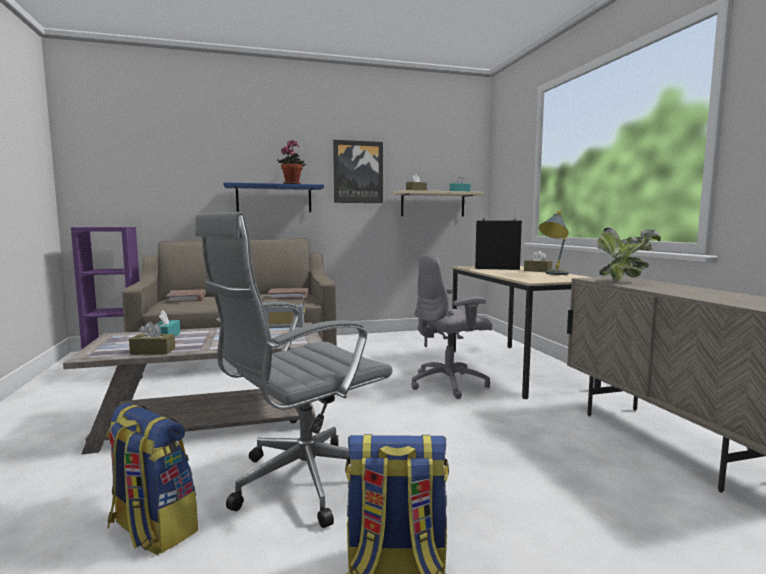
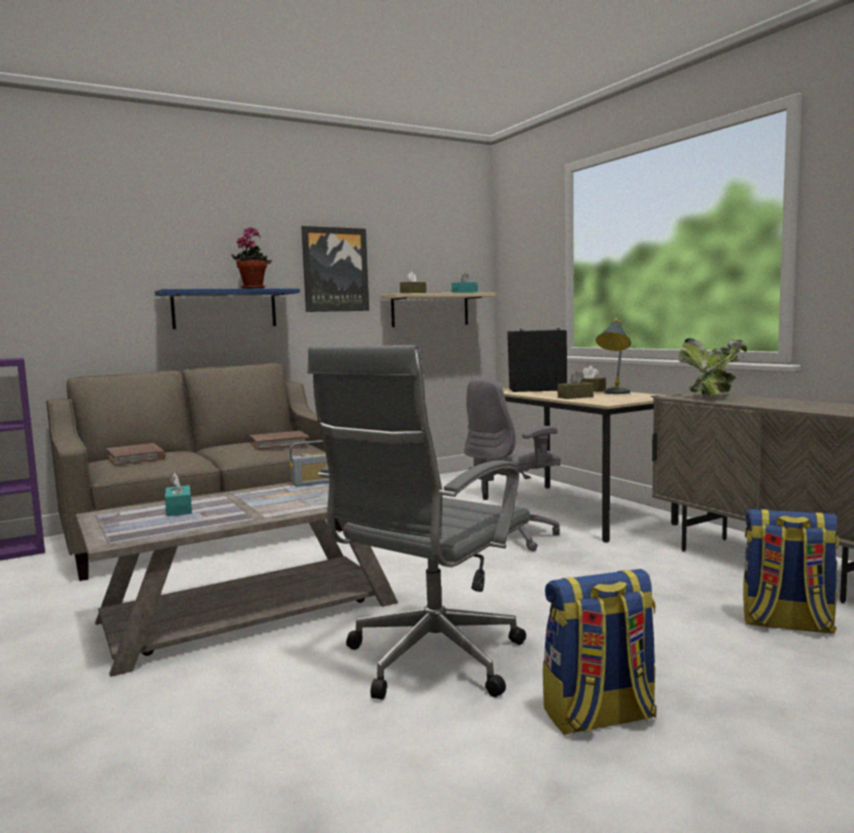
camera: 15 degrees left, 0 degrees up
(151, 529) = (300, 734): backpack -> backpack (786, 623)
(153, 351) = (194, 527): brown tissue box -> brown tissue box (575, 397)

